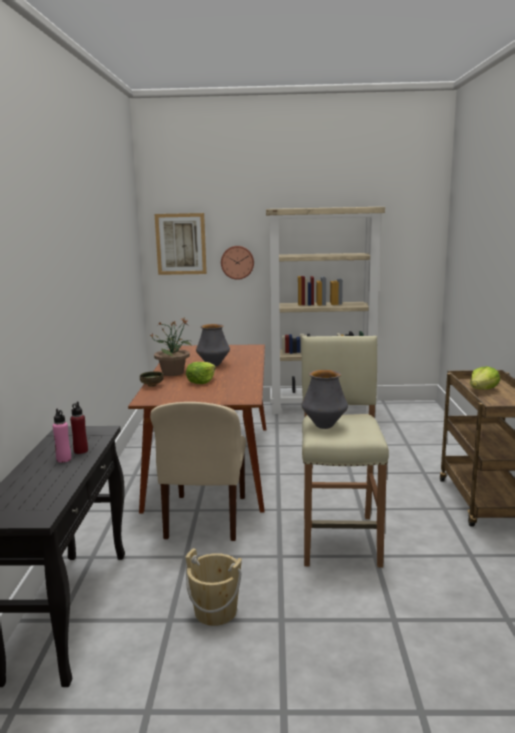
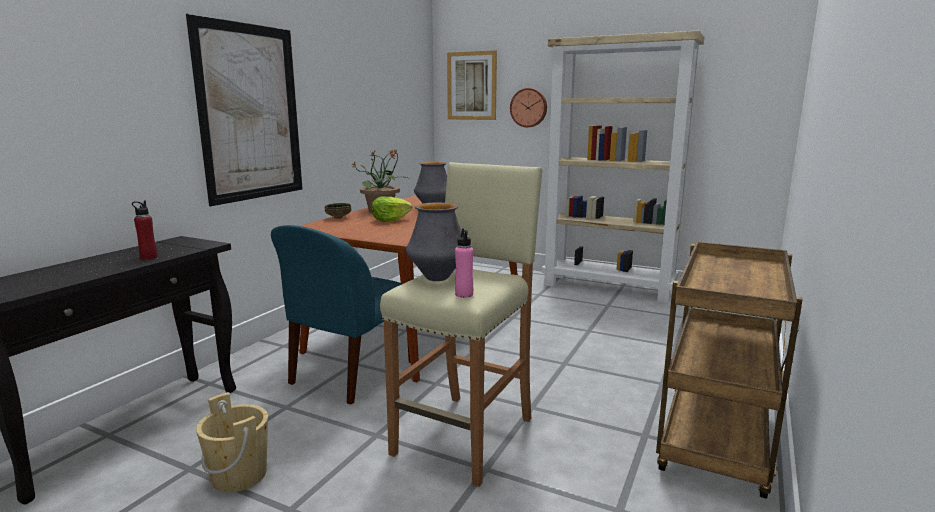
camera: 25 degrees right, 0 degrees up
(64, 459) = (119, 261): pink bottle -> pink bottle (464, 294)
(70, 300) = (251, 113): none -> picture
(205, 518) = (351, 374): beige chair -> blue chair
(482, 389) = (727, 271): lettuce -> none

